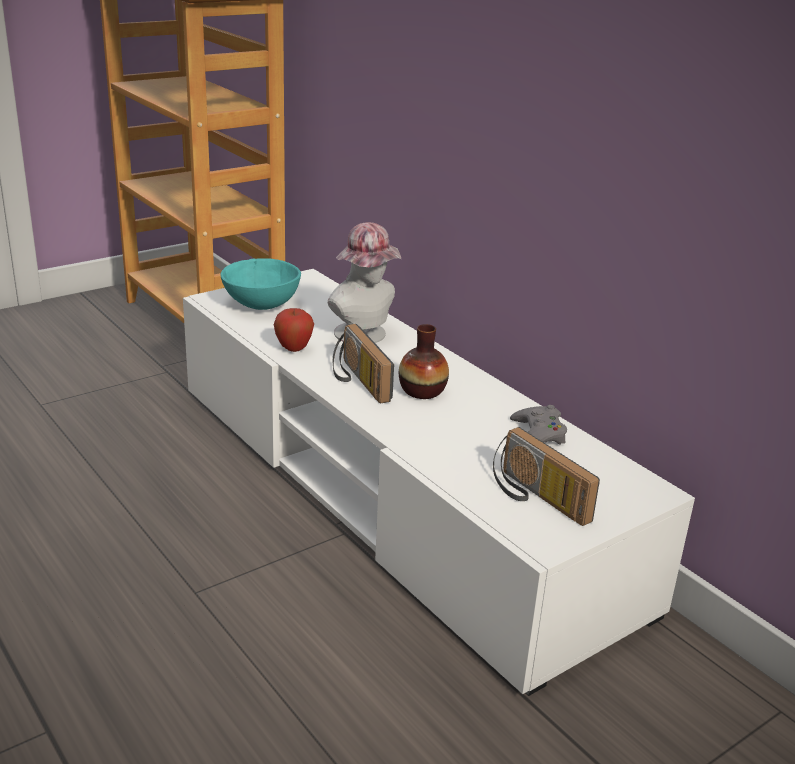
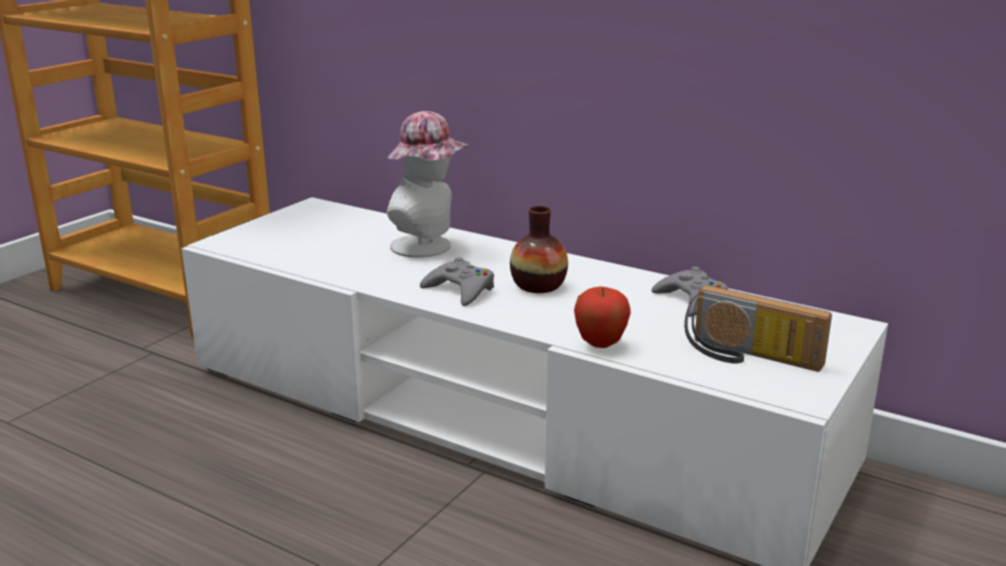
camera: 20 degrees left, 5 degrees down
(260, 306) = (284, 240): turquoise bowl -> none
(294, 349) = (361, 274): apple -> apple (600, 345)
(357, 381) = (460, 290): radio -> grey game controller

